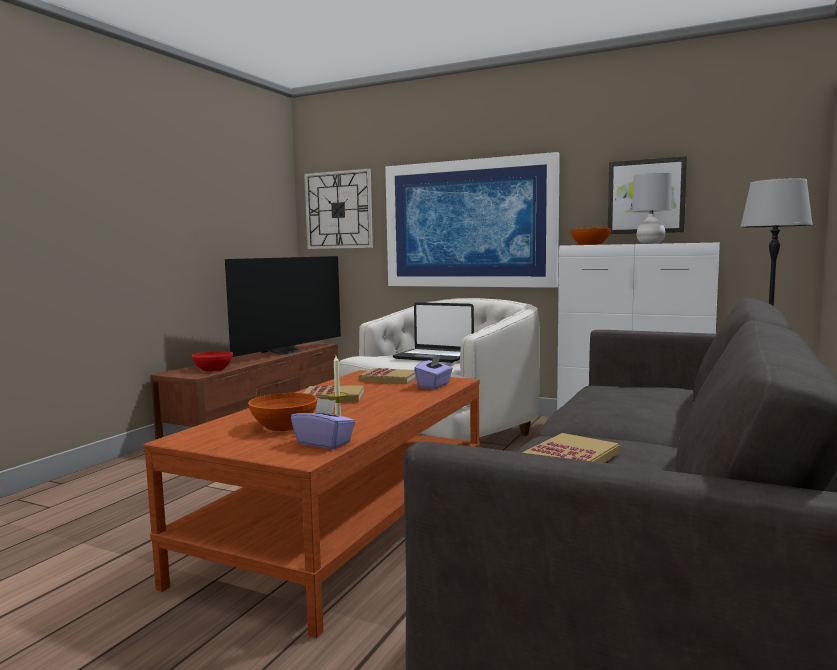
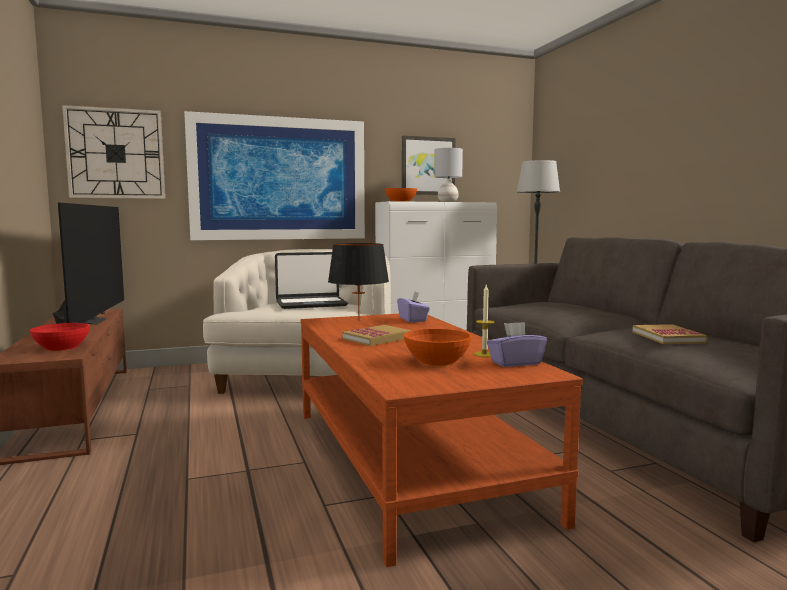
camera: 45 degrees left, 0 degrees up
(389, 379) = (358, 320): book -> black table lamp

